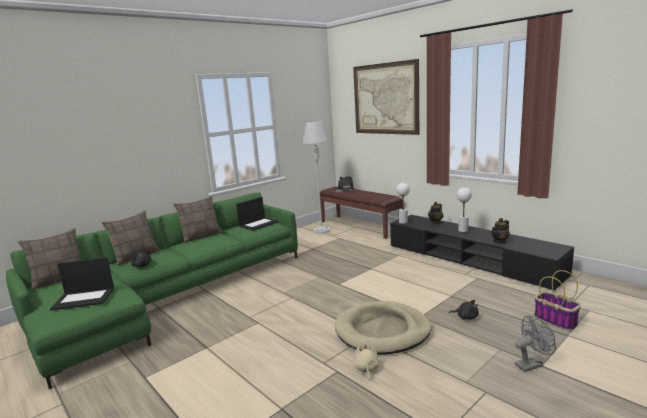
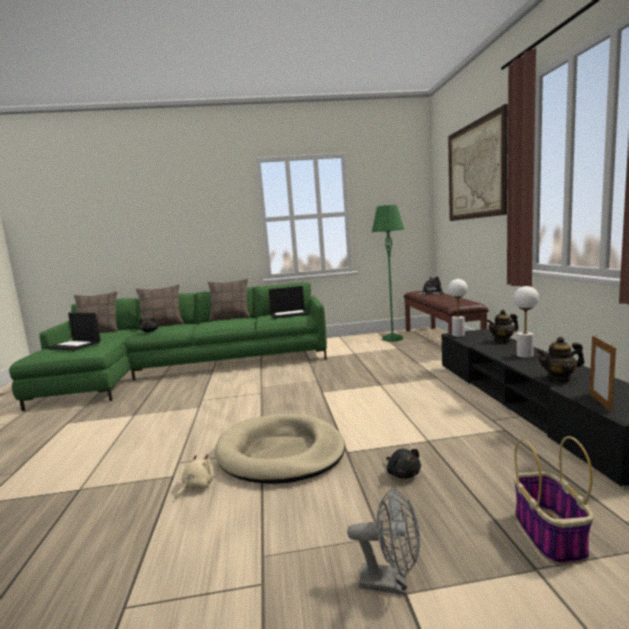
camera: 35 degrees right, 5 degrees down
(321, 230) = (392, 338): grey floor lamp -> green floor lamp
(533, 250) = (600, 402): none -> picture frame

